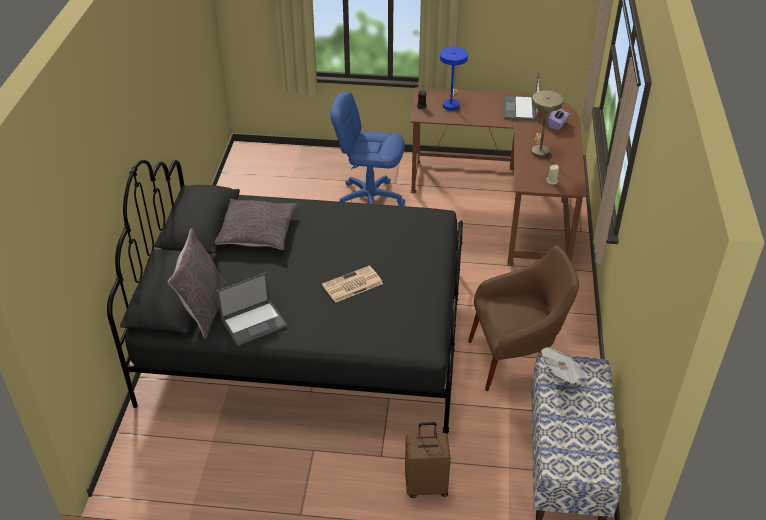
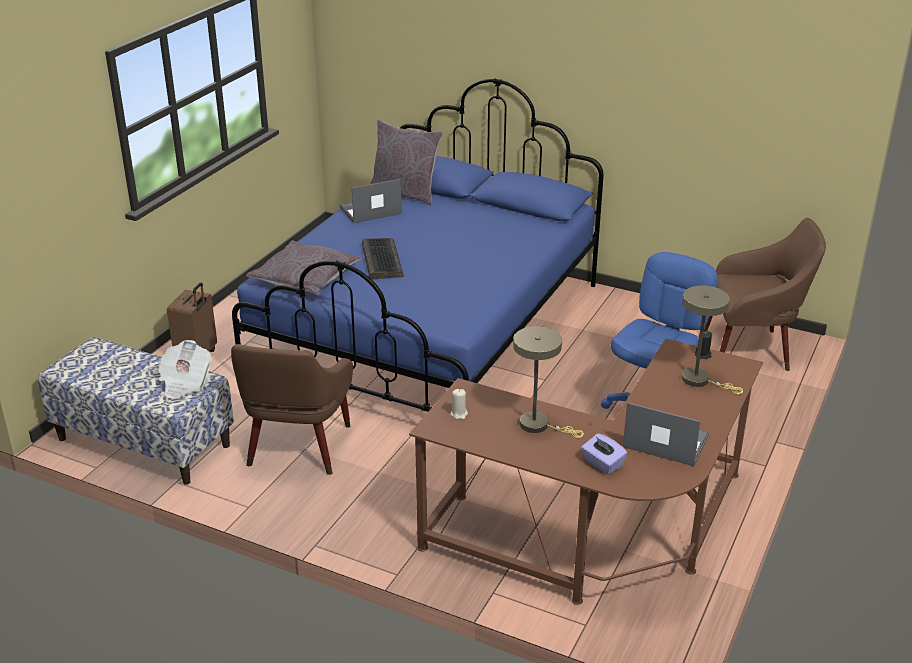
camera: 110 degrees right, 10 degrees down
(254, 322) = (370, 211): laptop -> laptop turned 75 degrees clockwise
(256, 232) = (500, 226): grey pillow -> grey pillow (305, 277)
(266, 167) = (753, 349): none -> brown armchair
(308, 334) = (430, 330): black bed -> blue bed
(352, 285) = (381, 260): newspaper -> keyboard
(451, 104) = (701, 380): blue table lamp -> beige table lamp

